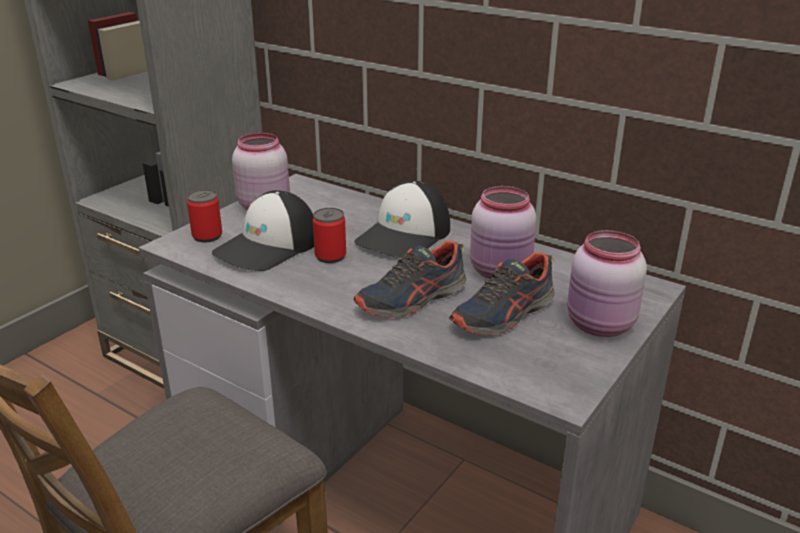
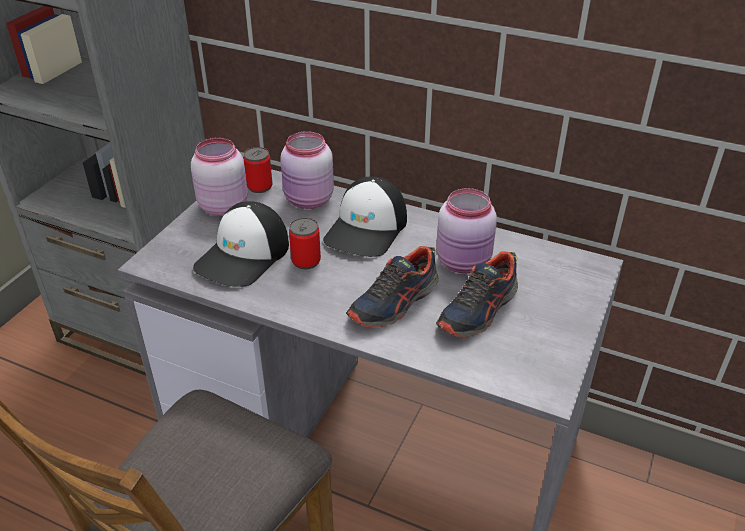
camera: 10 degrees left, 10 degrees up
(207, 236) = (181, 249): can -> can (259, 186)
(600, 326) = (562, 313): pink jar -> pink jar (308, 200)

